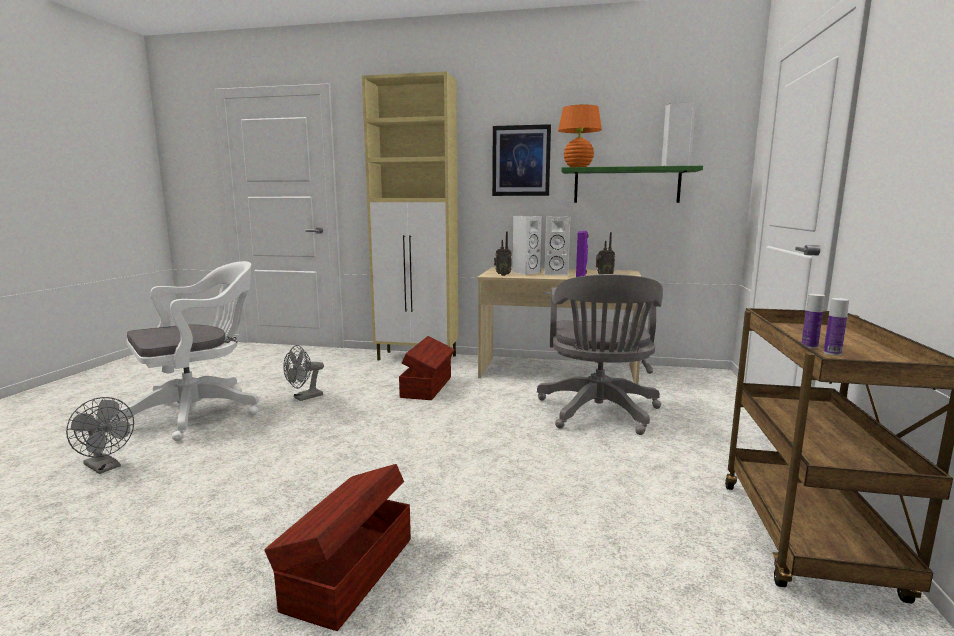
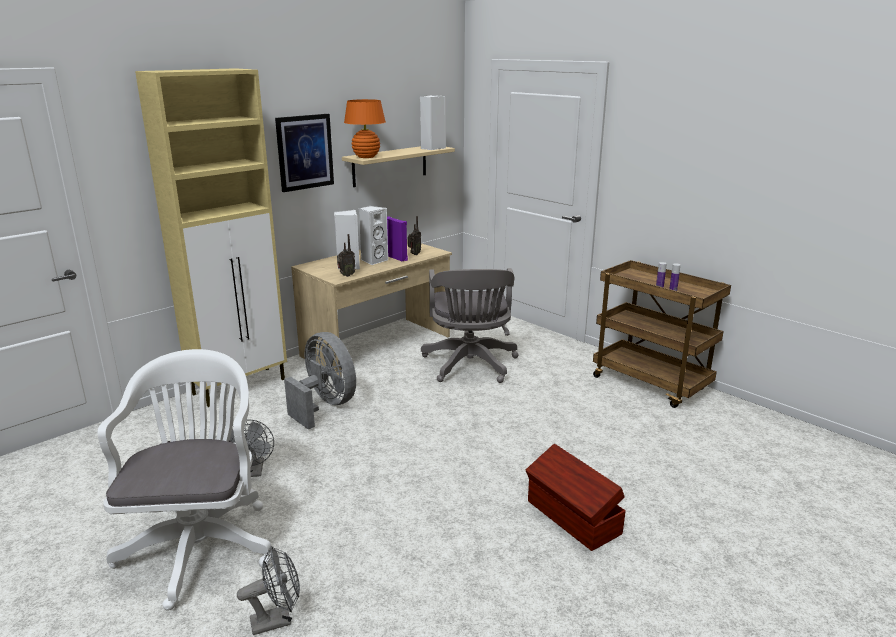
camera: 55 degrees left, 10 degrees up
(428, 387) = (325, 406): brown storage box -> grey fan
(599, 414) = (470, 366): grey office chair -> grey office chair turned 45 degrees clockwise
(626, 185) = (390, 165): green shelf -> beige shelf

